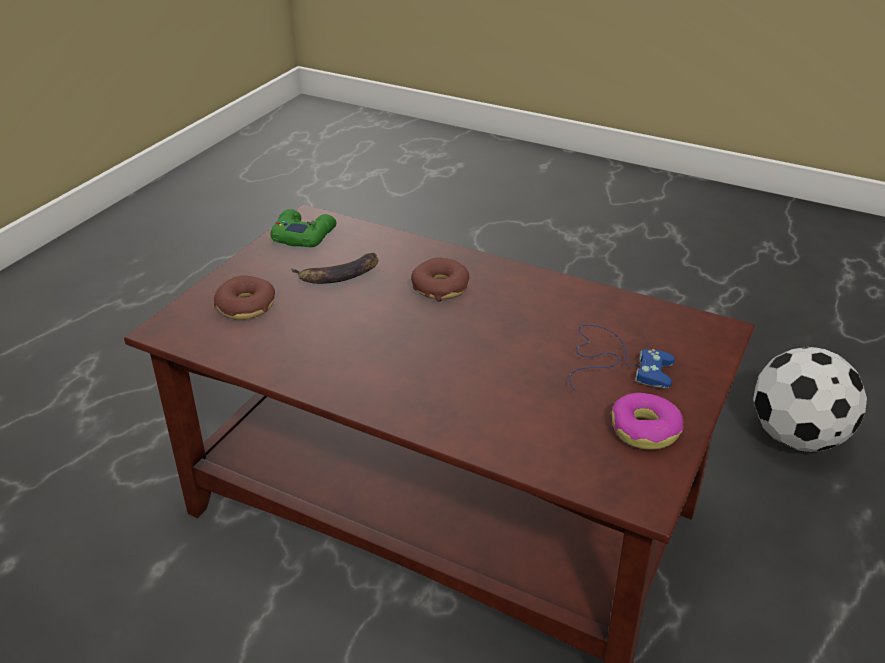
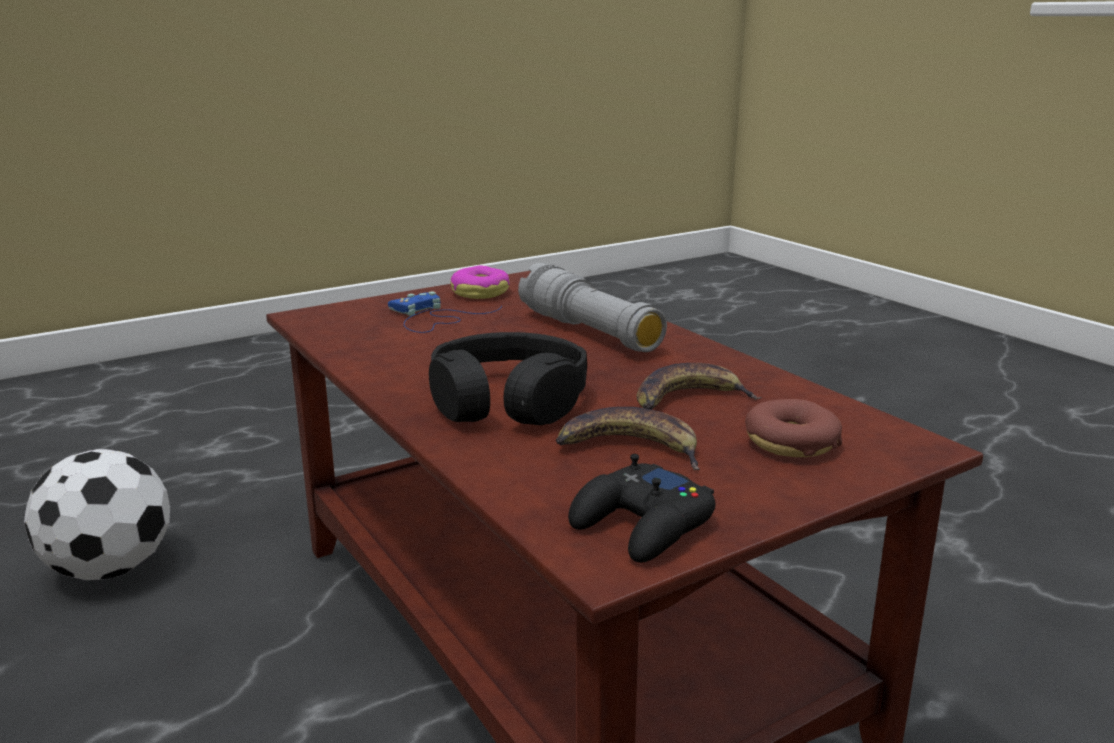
camera: 150 degrees left, 15 degrees down
(303, 235) = (642, 525): green game controller -> black game controller
(327, 326) = (688, 399): none -> banana
(440, 287) = (508, 401): donut -> black headphones
(464, 390) = (589, 331): none -> grey flashlight

